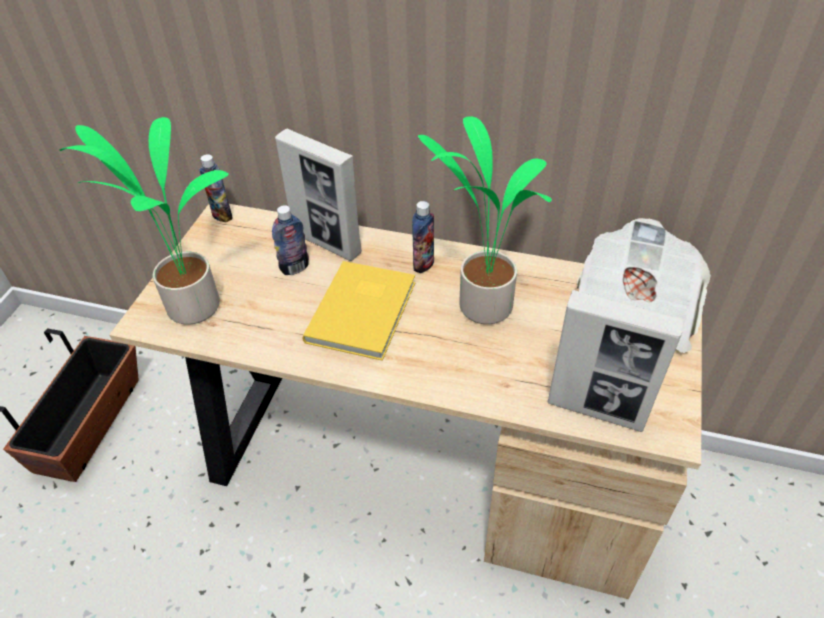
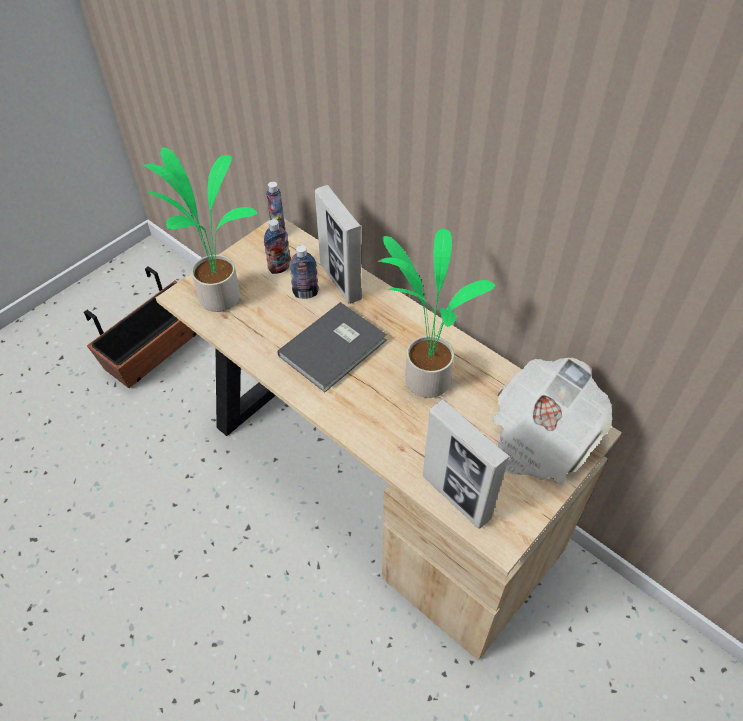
camera: 25 degrees right, 5 degrees up
(365, 311) = (335, 348): yellow book -> grey book
(423, 264) = (402, 327): bottle -> bottle (279, 268)

